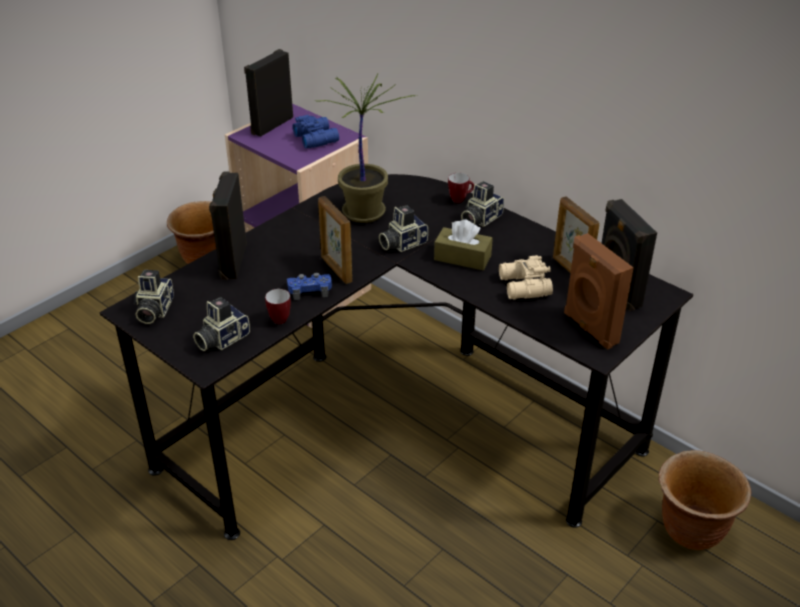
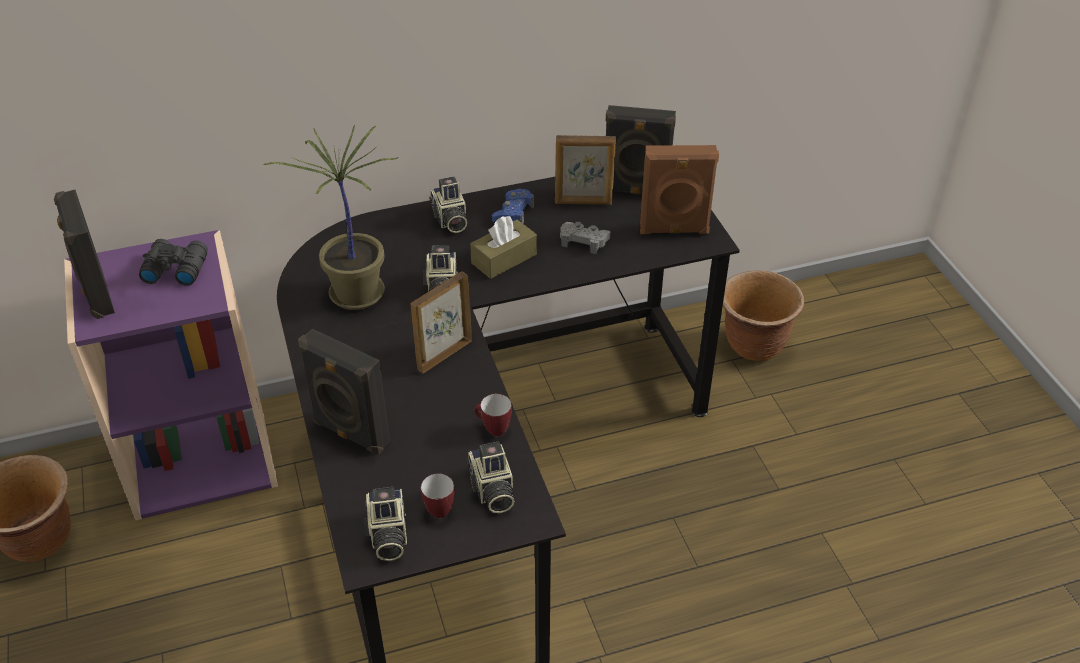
camera: 60 degrees left, 5 degrees up
(153, 310) = (387, 535): camera -> camera turned 45 degrees clockwise
(310, 290) = (462, 388): blue game controller -> blue game controller (513, 212)
(316, 138) = (175, 268): blue binoculars -> black binoculars
(336, 270) = (444, 355): picture frame -> picture frame turned 135 degrees clockwise
(460, 199) = (402, 218): mug -> mug (440, 508)
(523, 287) = (584, 241): beige binoculars -> grey game controller

